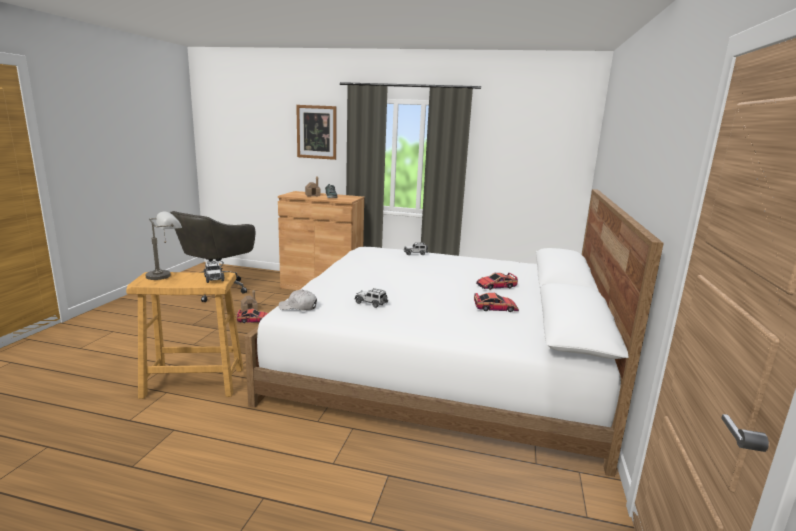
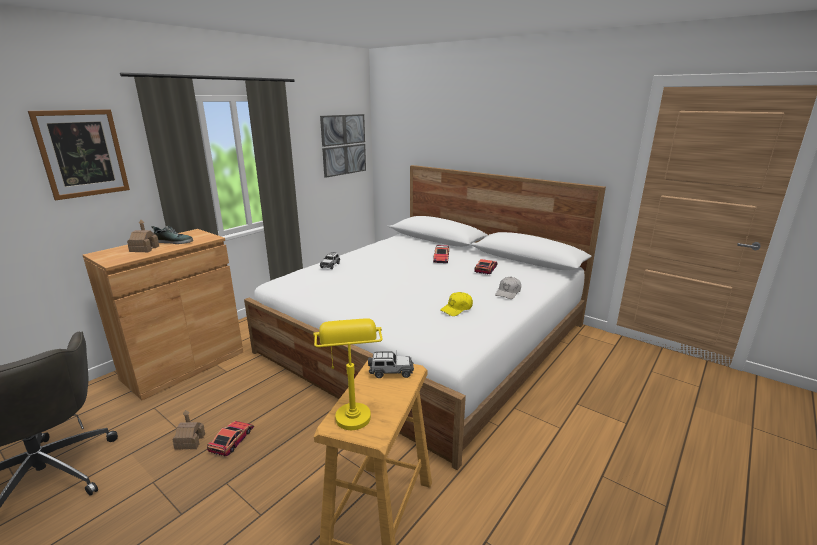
camera: 65 degrees left, 5 degrees up
(166, 275) = (351, 410): grey table lamp -> yellow table lamp
(298, 307) = (451, 344): white cap -> white cap (508, 292)
(371, 303) = (457, 309): toy car -> yellow cap
(545, 157) = (343, 145): none -> picture

